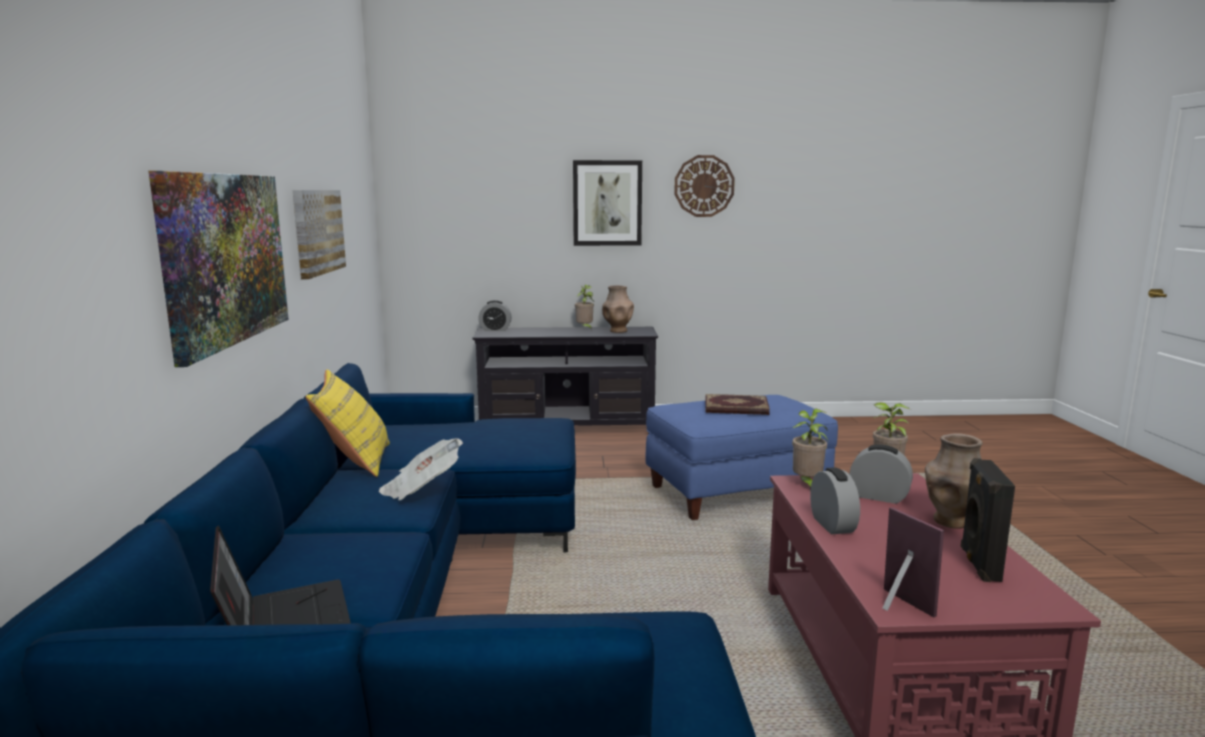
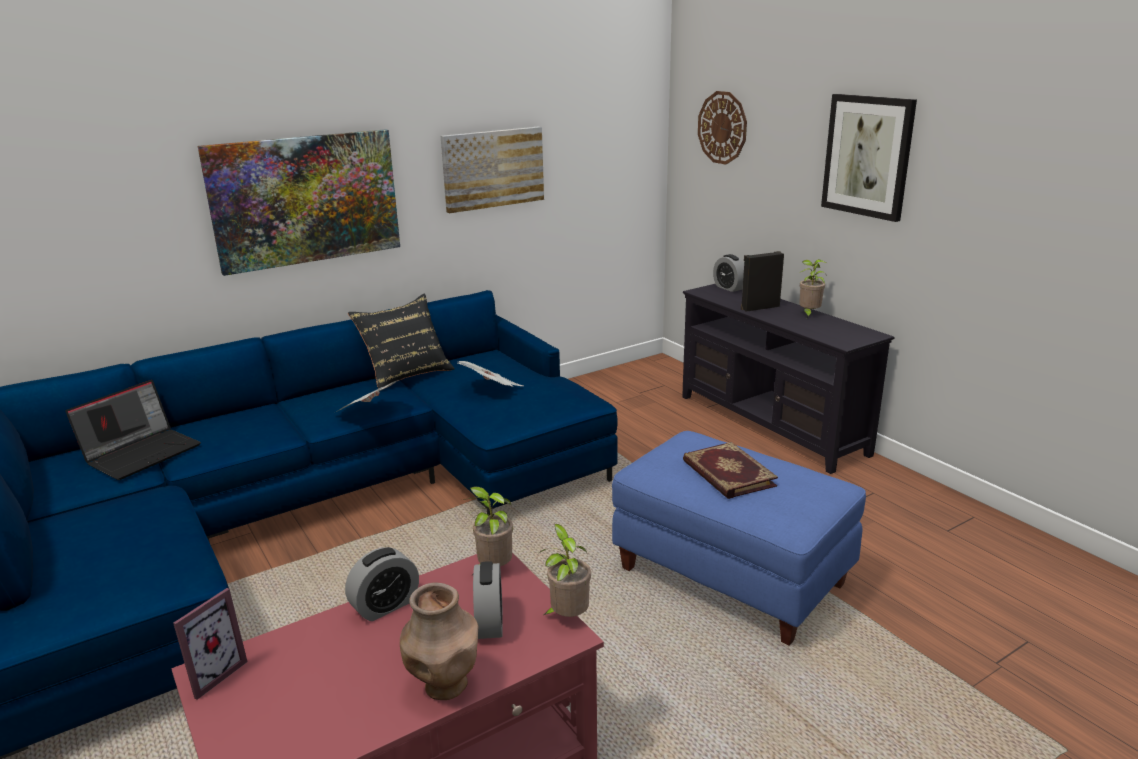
camera: 60 degrees right, 10 degrees up
(355, 461) = (406, 374): yellow pillow -> black pillow
(469, 439) = (491, 390): none -> newspaper
(618, 331) = (828, 329): brown vase -> none
(704, 186) = (998, 146): wall clock -> wall clock (722, 127)
(978, 564) = (329, 718): black speaker -> black speaker (759, 307)

